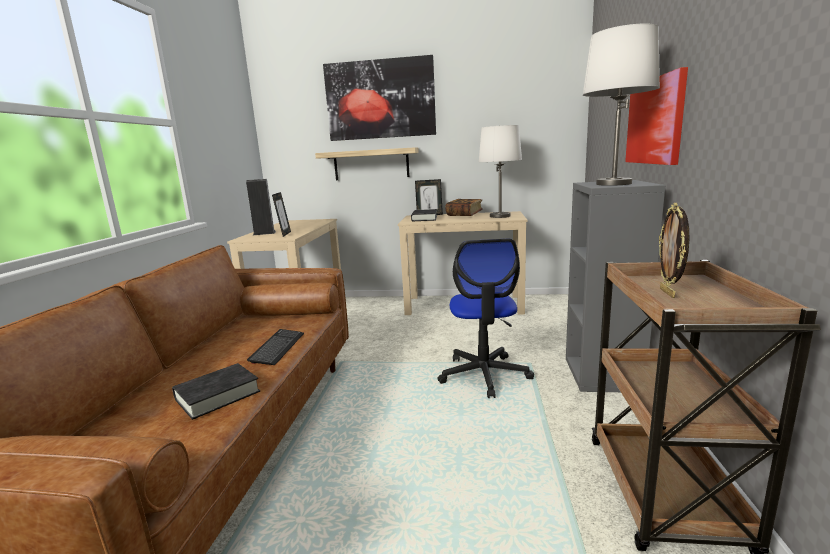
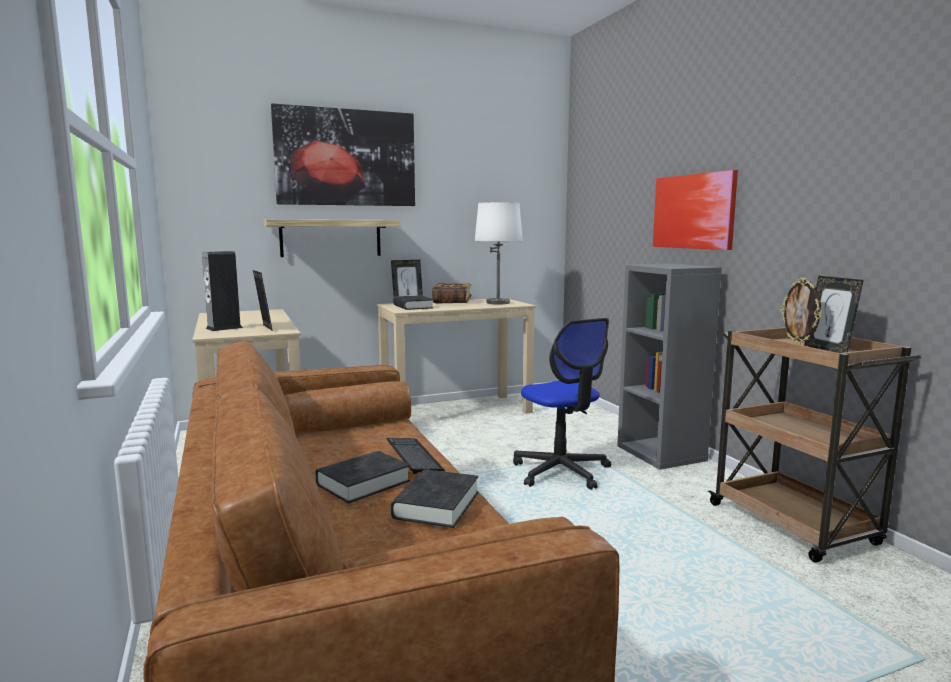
camera: 30 degrees left, 5 degrees down
(213, 364) = (363, 483): none -> black book
(613, 184) = (673, 266): white table lamp -> none
(710, 298) = (828, 350): none -> picture frame

